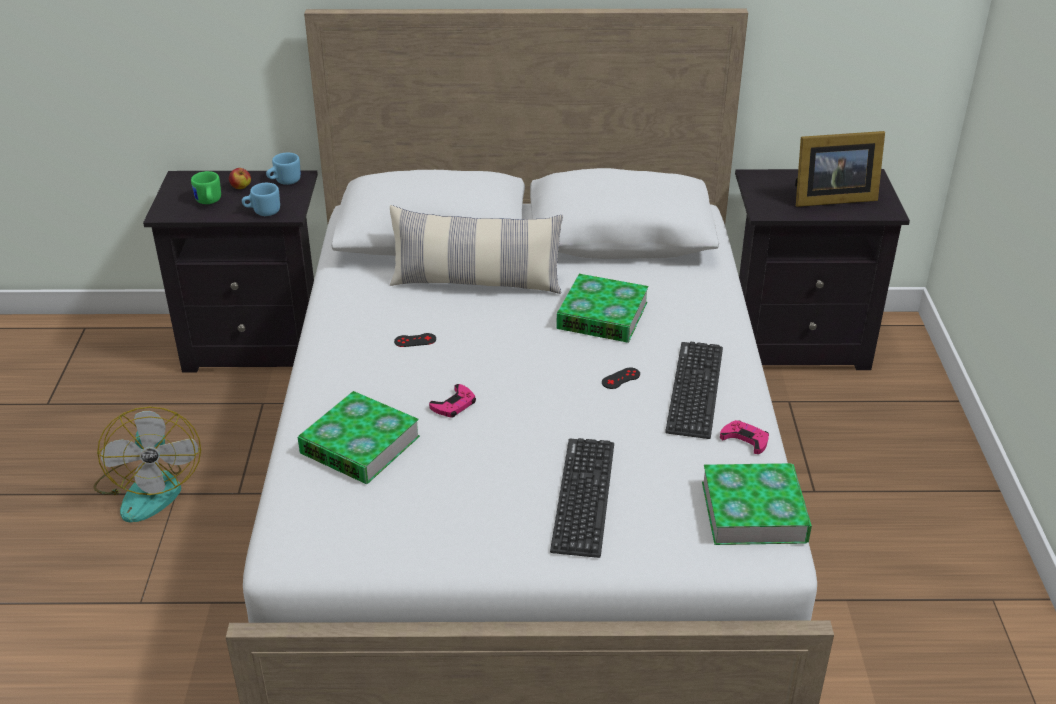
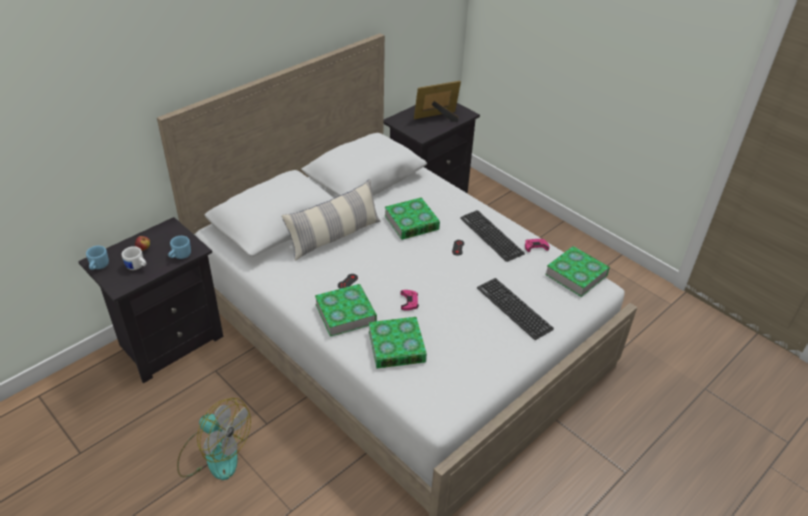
camera: 45 degrees left, 5 degrees up
(208, 202) = (137, 267): green mug -> white mug
(284, 181) = (165, 232): blue mug -> blue mug (98, 267)
(358, 374) = (345, 313): none -> book
(830, 198) = (438, 117): picture frame -> picture frame turned 150 degrees counterclockwise

